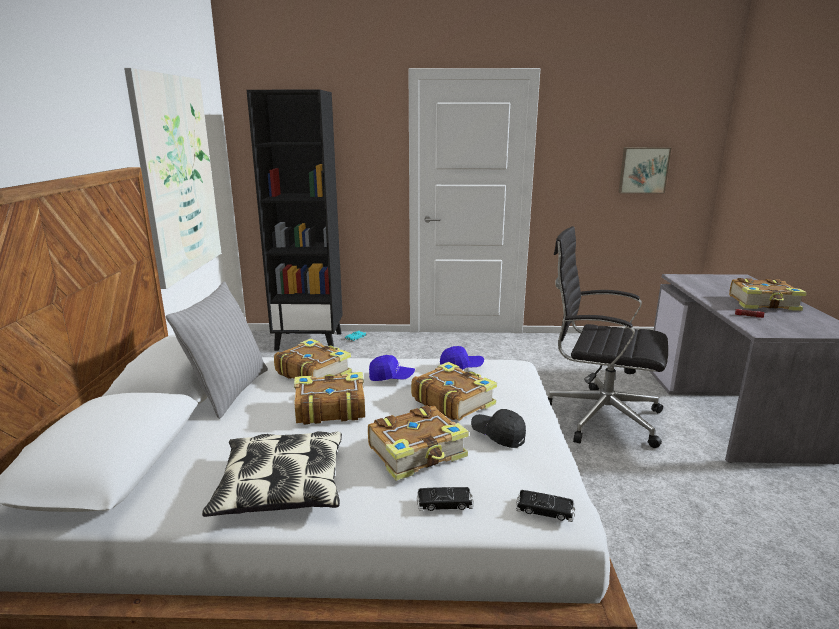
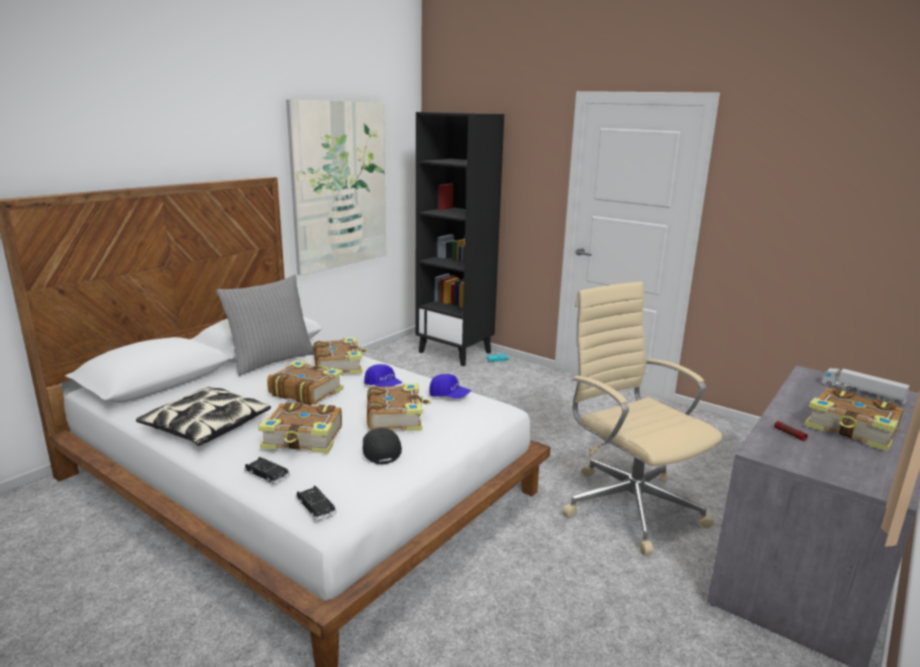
camera: 35 degrees right, 0 degrees up
(599, 416) = (629, 504): black office chair -> beige office chair
(643, 170) = (850, 228): picture -> none
(722, 281) = (862, 393): none -> toy truck

